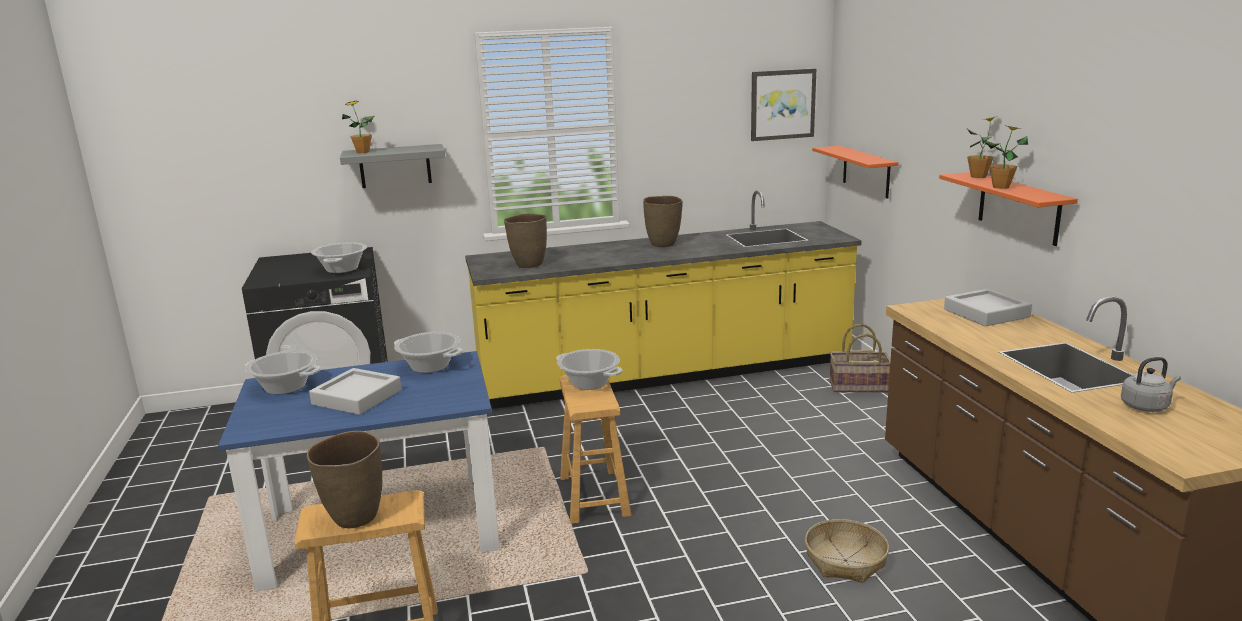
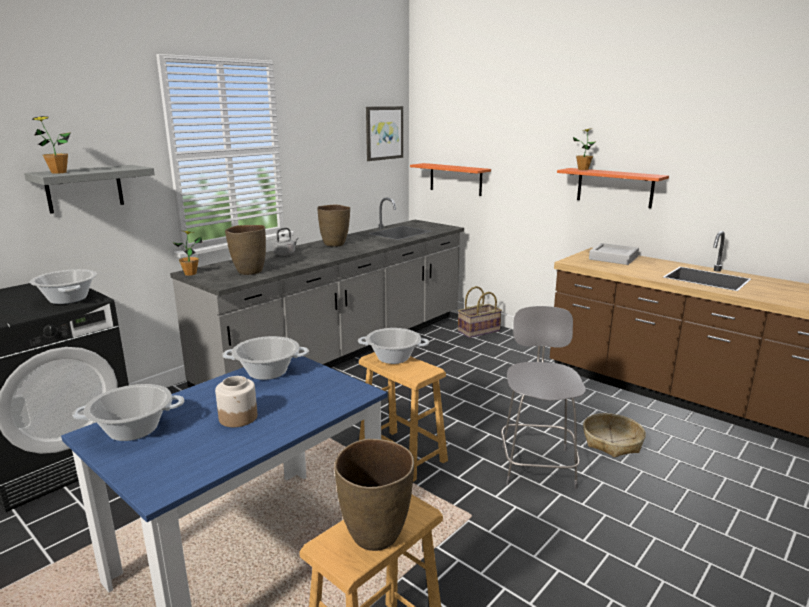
camera: 35 degrees left, 0 degrees up
(357, 397) = (238, 417): grey tray -> jar
(666, 374) = (343, 351): yellow counter -> grey counter
(720, 552) = (537, 464): none -> grey chair
(1001, 187) = (614, 173): potted plant -> potted plant (190, 274)
(1146, 406) = (779, 291): grey kettle -> grey kettle (285, 254)

